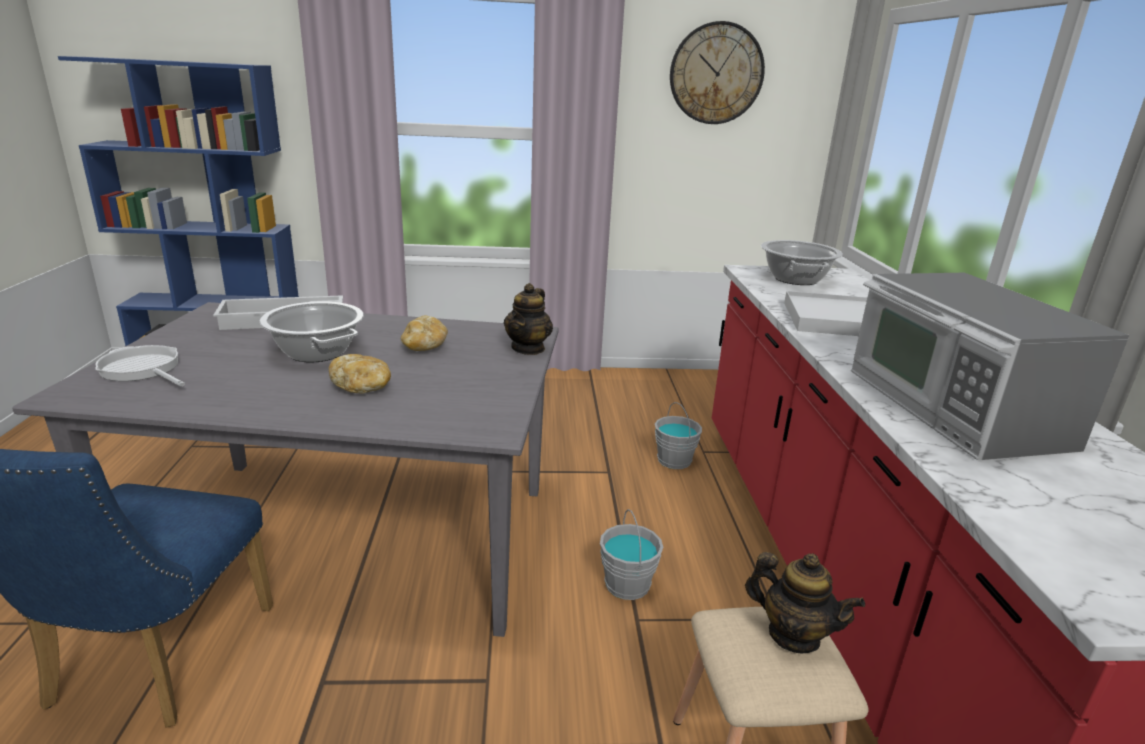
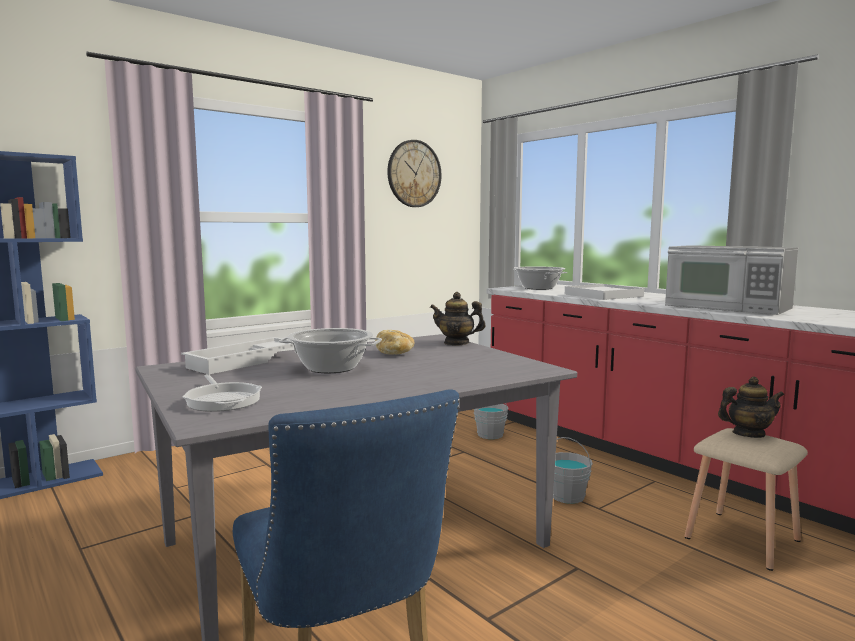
camera: 35 degrees left, 15 degrees down
(142, 370) = (223, 400): frying pan -> frying pan turned 120 degrees counterclockwise
(362, 387) = (418, 372): bread -> none
(528, 348) = (456, 343): teapot -> teapot turned 120 degrees clockwise

